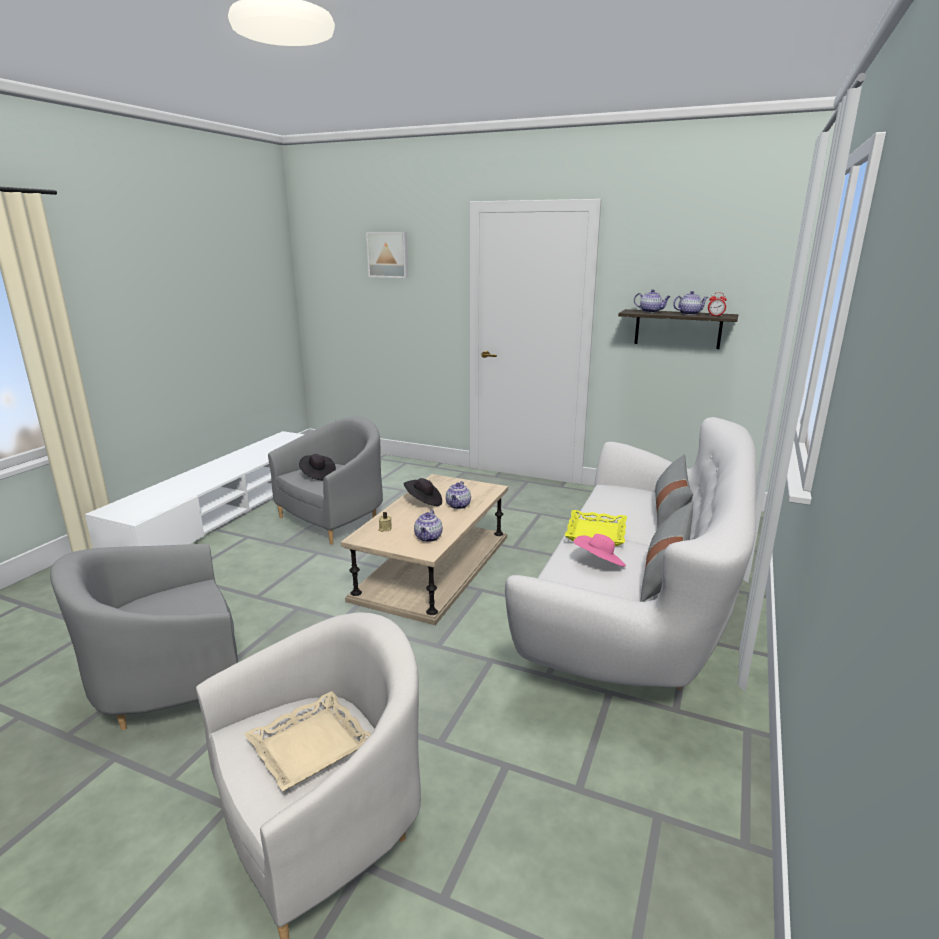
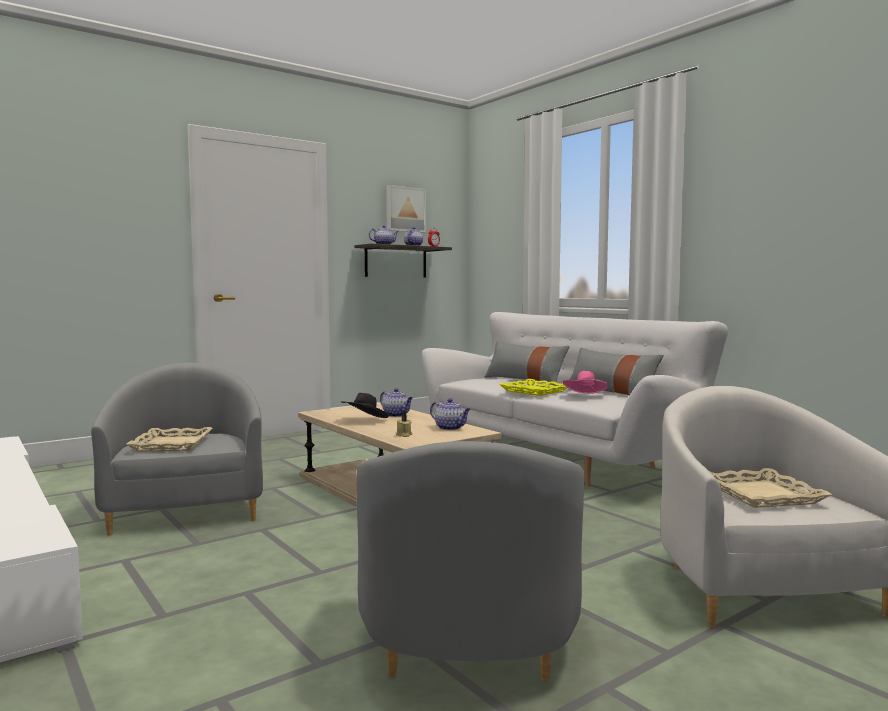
camera: 60 degrees left, 15 degrees down
(317, 475) = (172, 444): black hat -> beige tray
(388, 254) = (66, 173): picture -> picture (404, 209)

